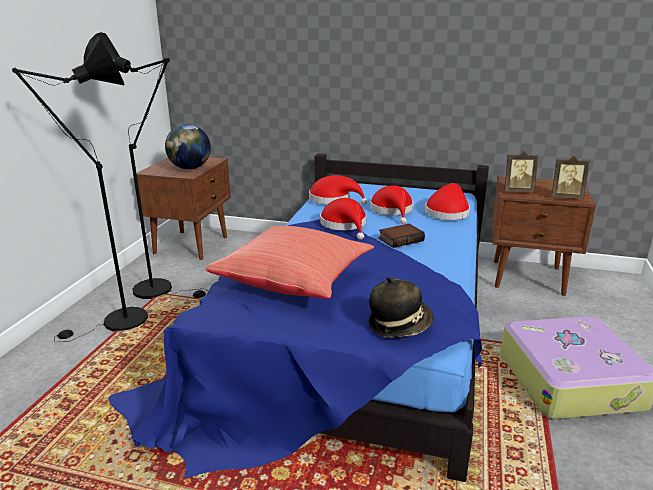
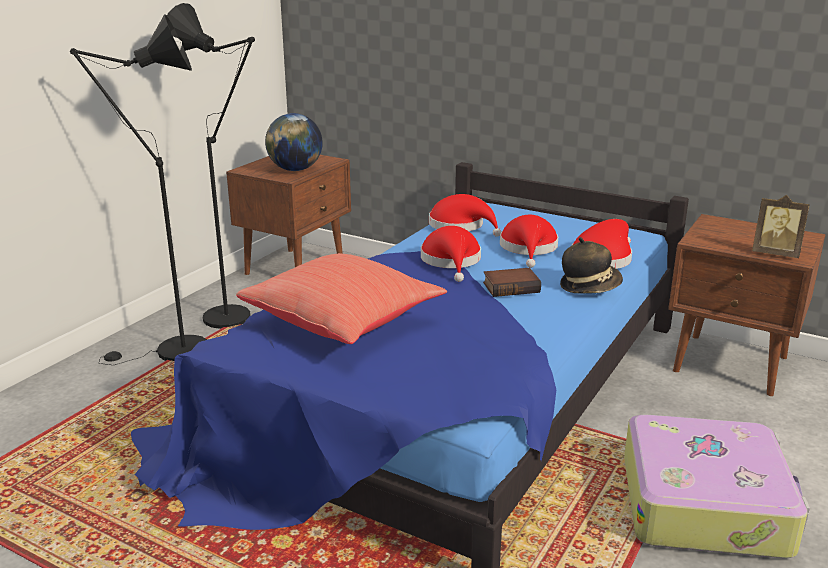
camera: 15 degrees right, 0 degrees up
(399, 325) = (433, 387): hat -> hat (589, 287)
(517, 191) = (710, 238): picture frame -> none

